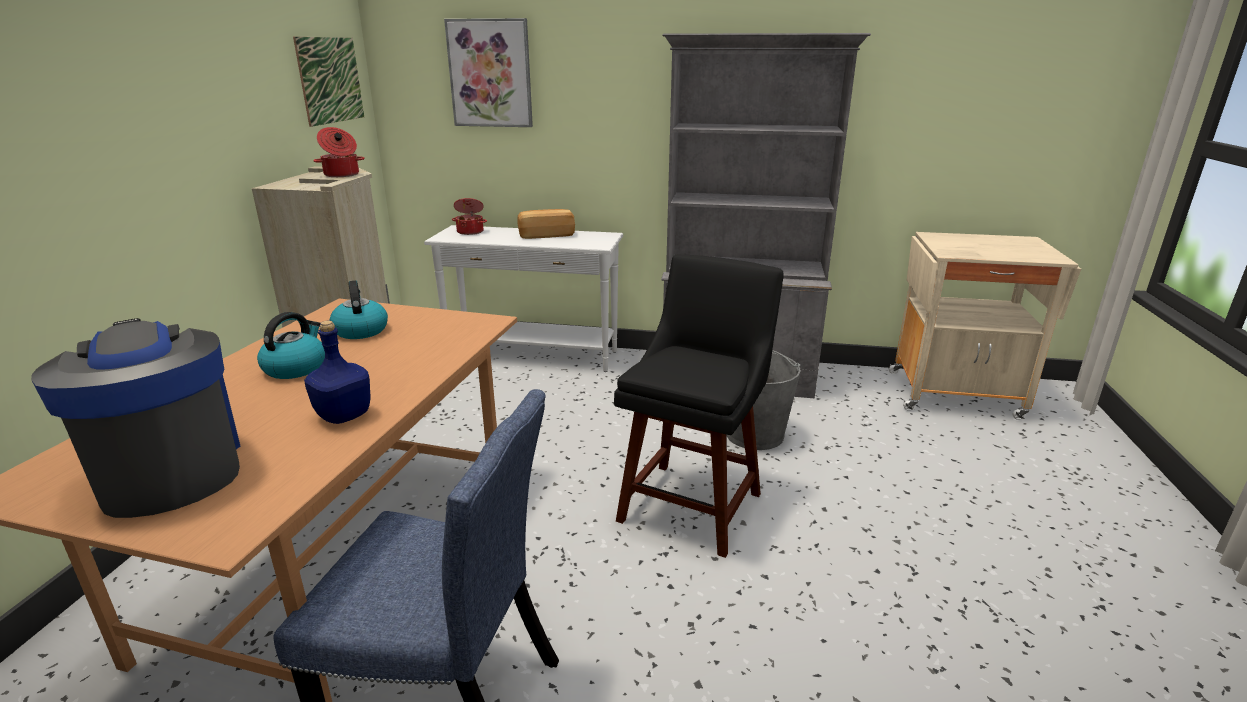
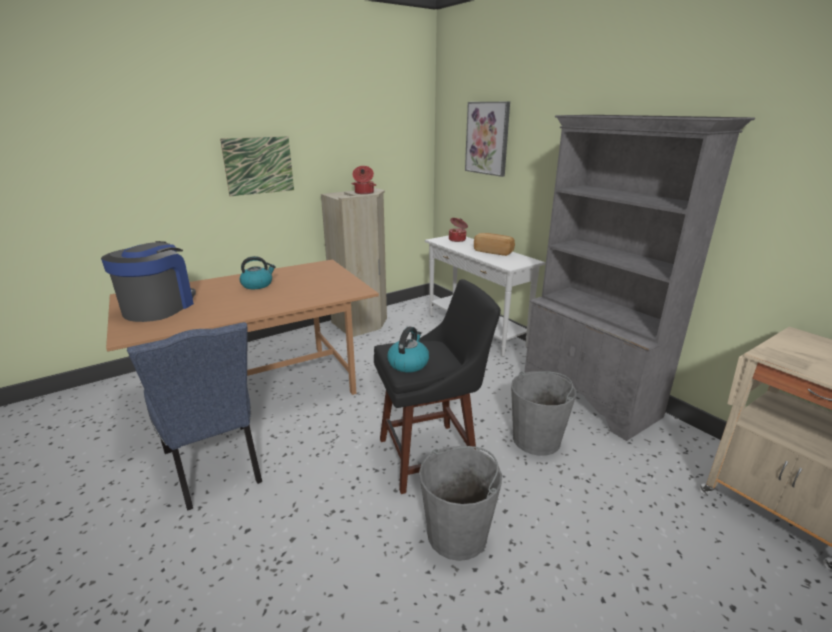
camera: 45 degrees right, 0 degrees up
(330, 80) = (398, 138): picture -> picture (259, 165)
(343, 416) = (229, 310): blue bottle -> none
(360, 330) = (308, 277): kettle -> kettle (408, 363)
(823, 554) = (457, 533): none -> grey bucket

